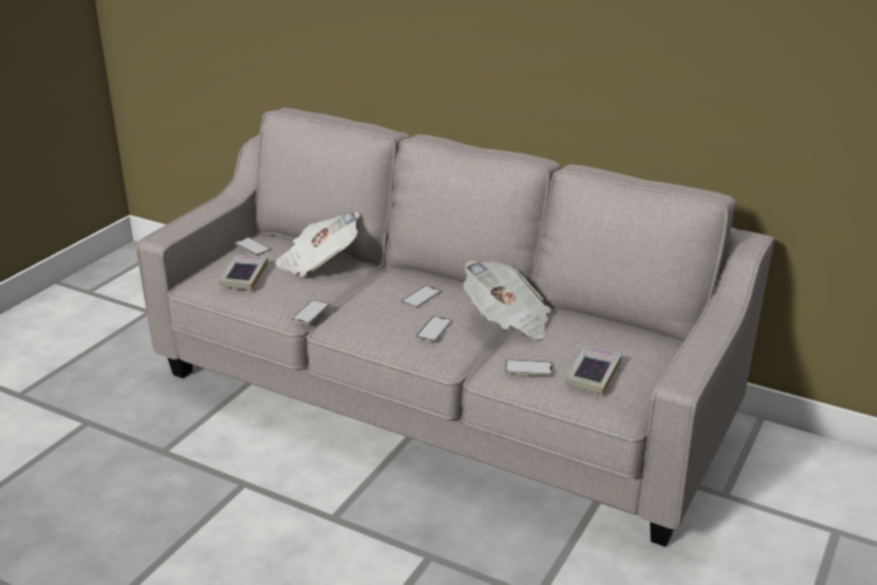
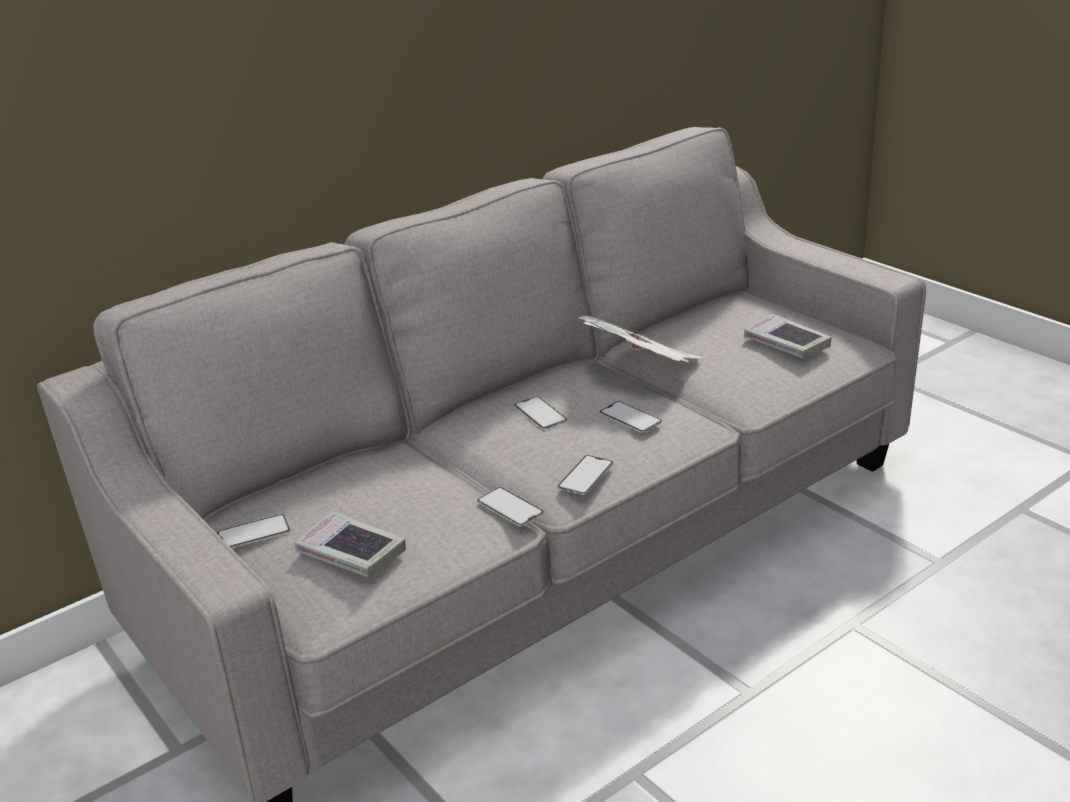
camera: 65 degrees left, 0 degrees up
(318, 262) = (367, 477): newspaper -> none
(528, 368) = (756, 375): phone -> phone (585, 475)

